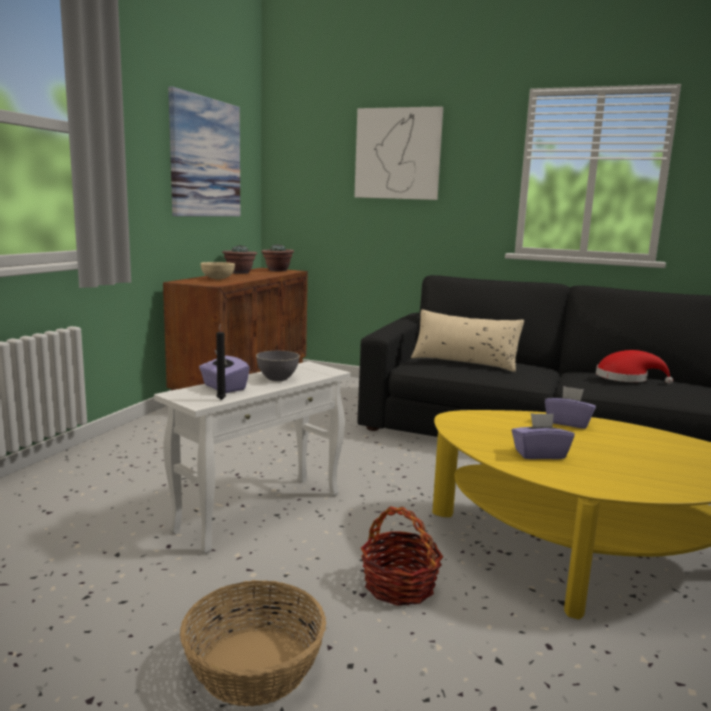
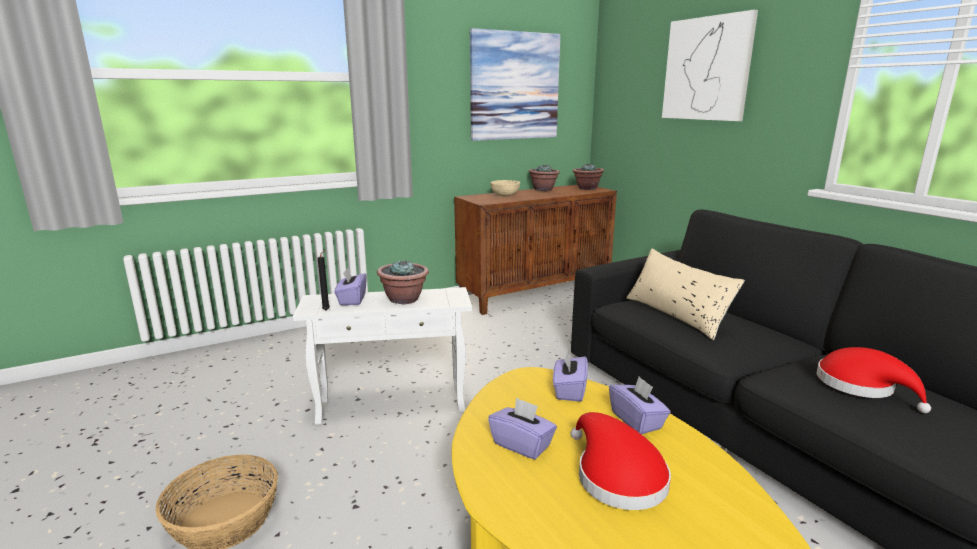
camera: 40 degrees right, 5 degrees up
(277, 378) = (404, 299): grey bowl -> potted plant
(399, 585) = (389, 513): basket -> none
(499, 418) = (569, 390): none -> purple tissue box
(617, 451) = (616, 476): none -> red hat

